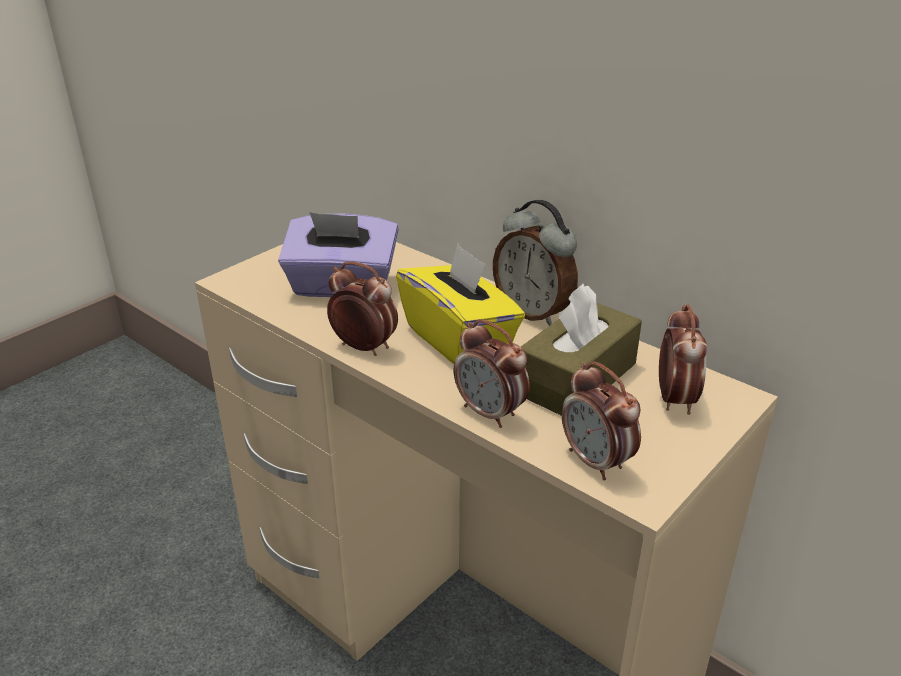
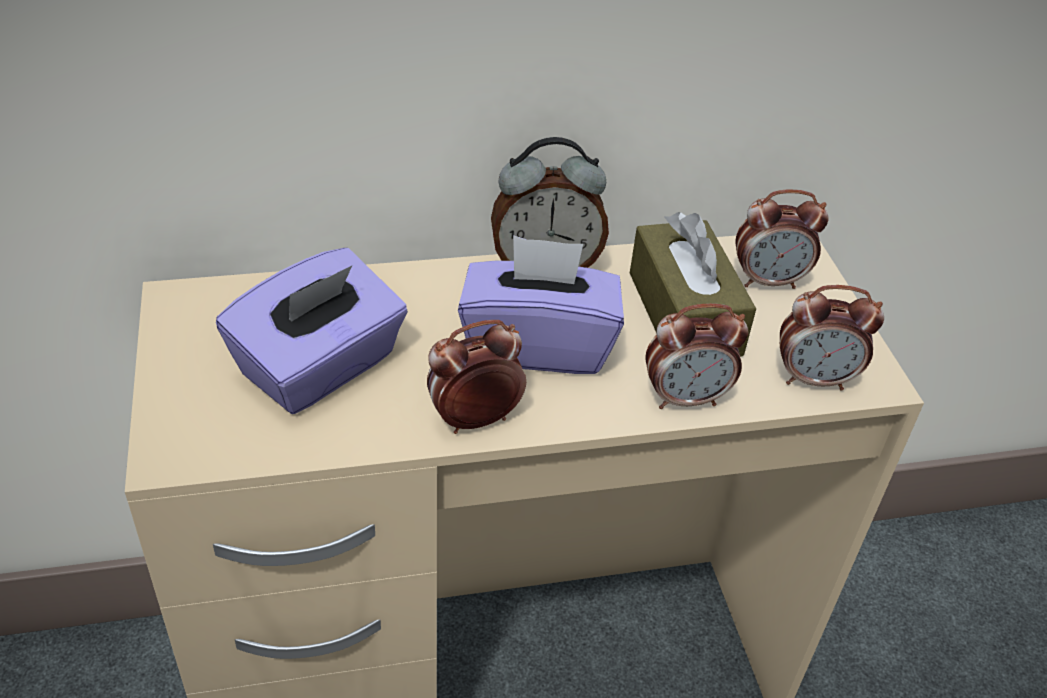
camera: 55 degrees left, 10 degrees up
(459, 339) = (538, 344): yellow tissue box -> purple tissue box
(674, 399) = (768, 281): alarm clock -> alarm clock turned 135 degrees clockwise

